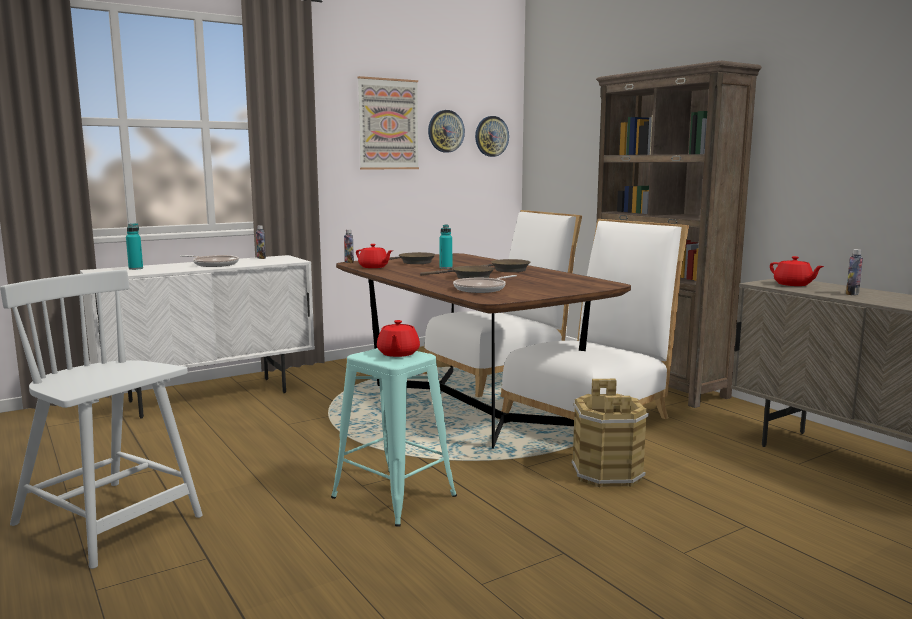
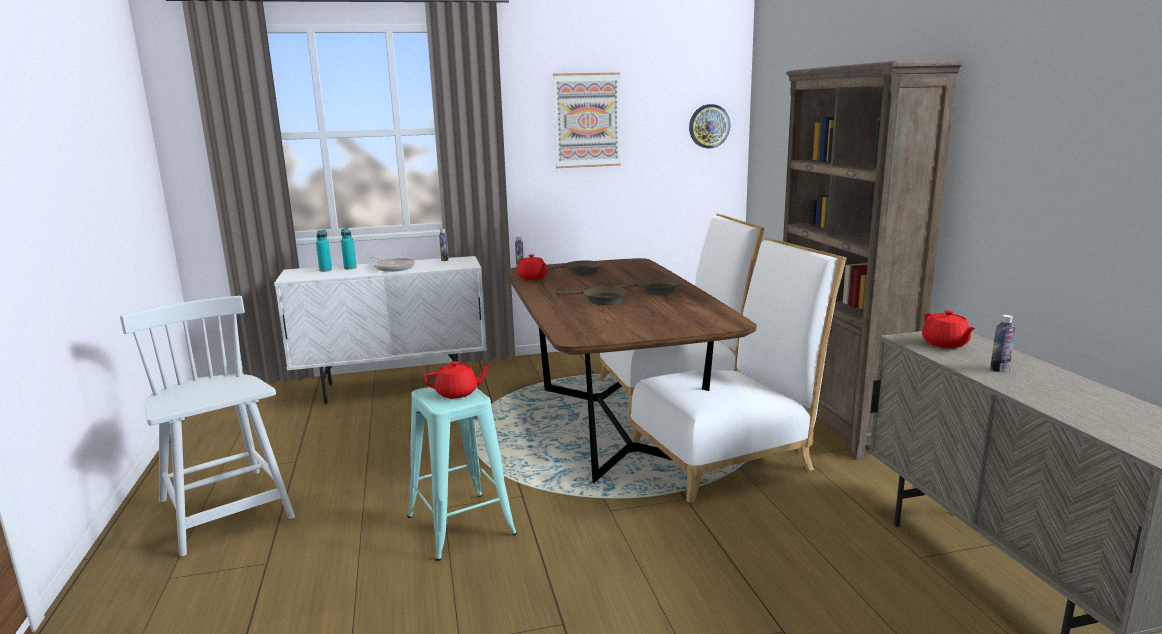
camera: 20 degrees right, 5 degrees up
(398, 353) = (458, 393): red teapot -> red teapot turned 120 degrees counterclockwise
(445, 131) = (653, 124): wall clock -> none
(445, 268) = (599, 283): turquoise bottle -> turquoise bottle (350, 268)
(482, 289) = (589, 321): frying pan -> none
(607, 473) = (686, 532): brown bucket -> none

